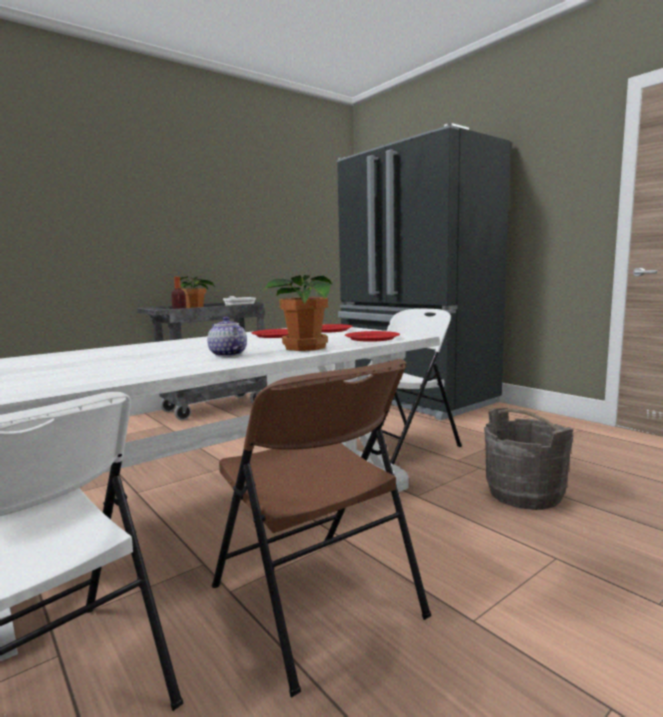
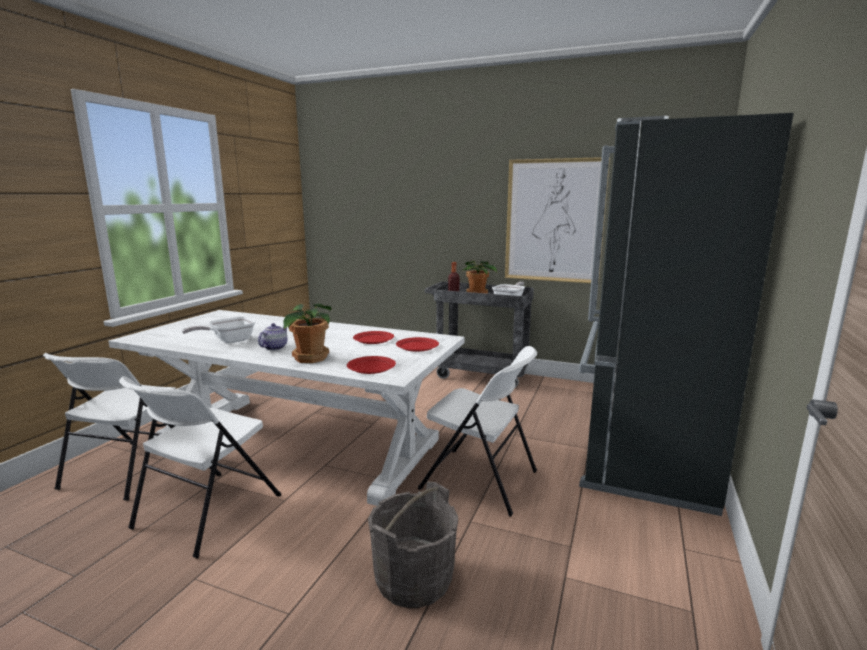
camera: 60 degrees right, 5 degrees up
(135, 367) = (228, 341): none -> frying pan
(248, 233) = (554, 221): none -> picture
(314, 601) = (208, 511): brown chair -> white chair

